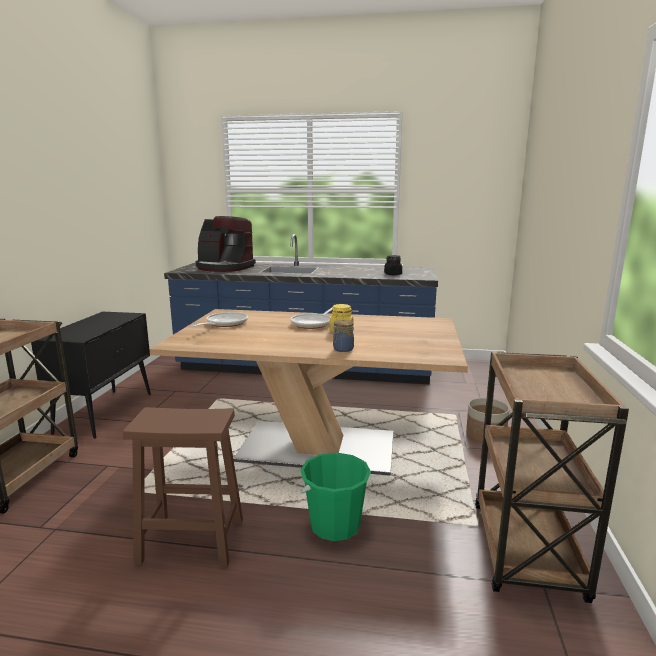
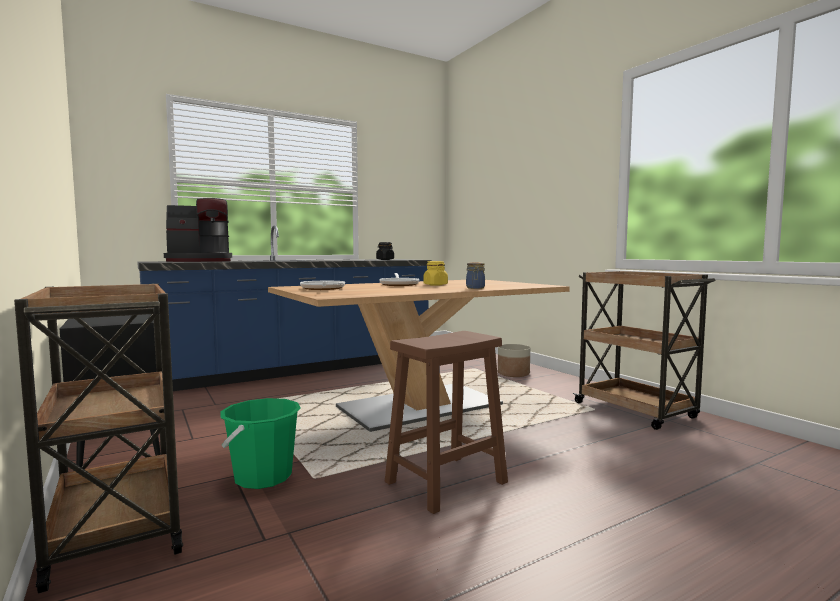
camera: 40 degrees left, 10 degrees down
(335, 525) = (524, 436): green bucket -> green bucket (263, 477)

